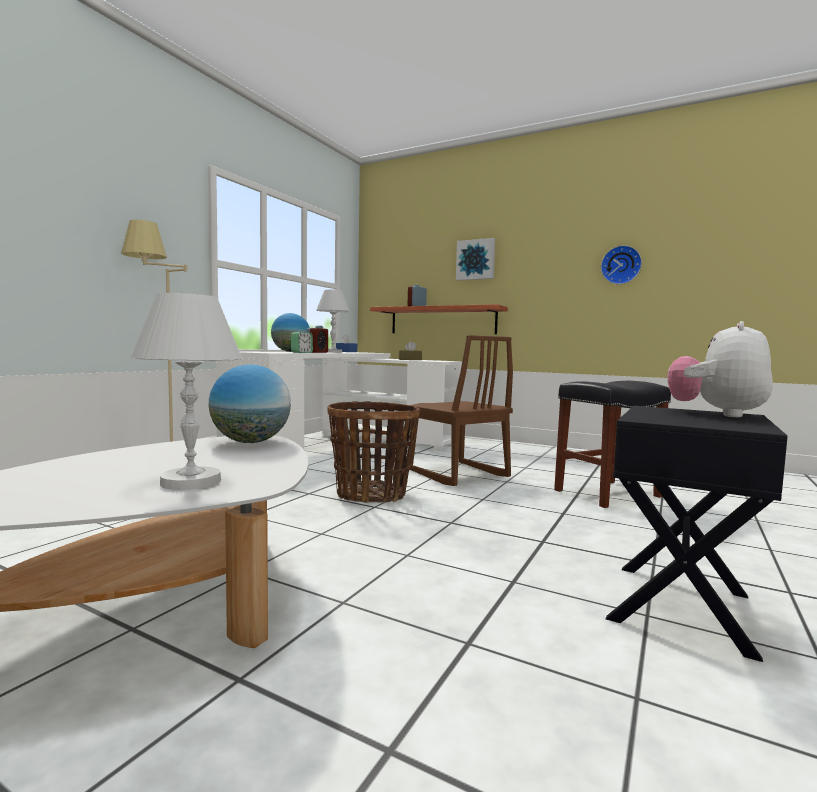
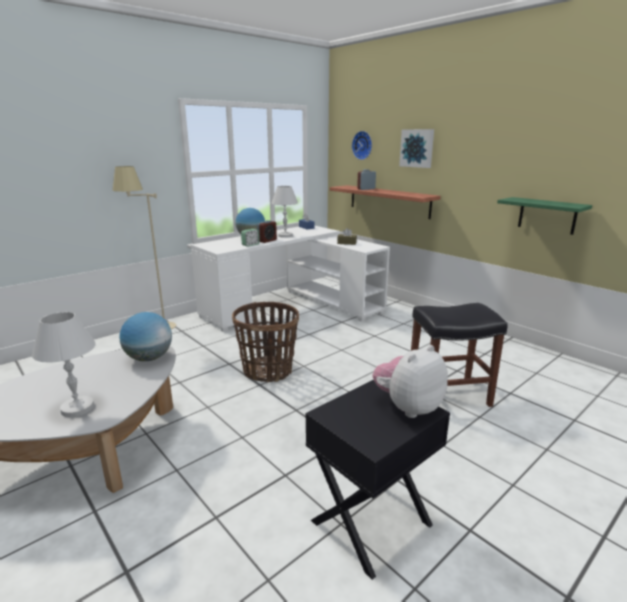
camera: 20 degrees right, 15 degrees up
(457, 474) = (348, 354): brown chair -> none
(621, 265) = (543, 167): wall clock -> wall clock (363, 145)
(631, 313) = (547, 215): none -> green shelf

